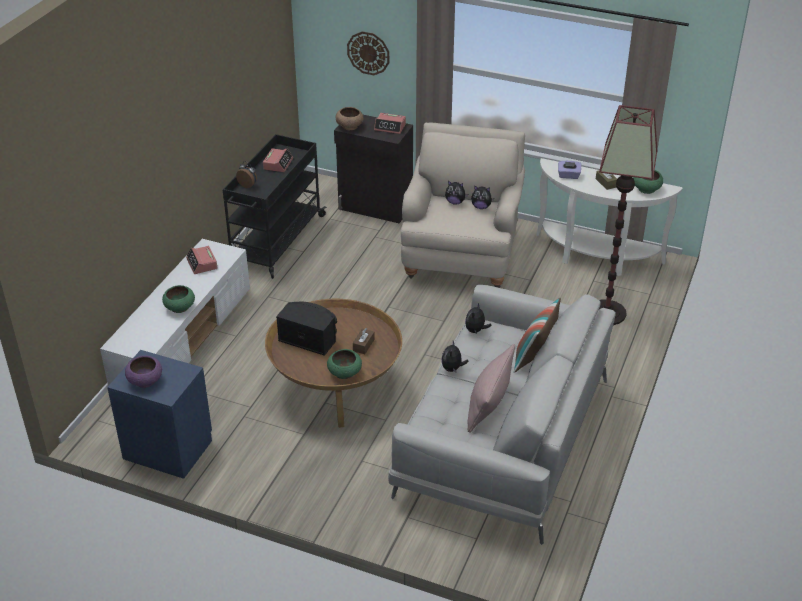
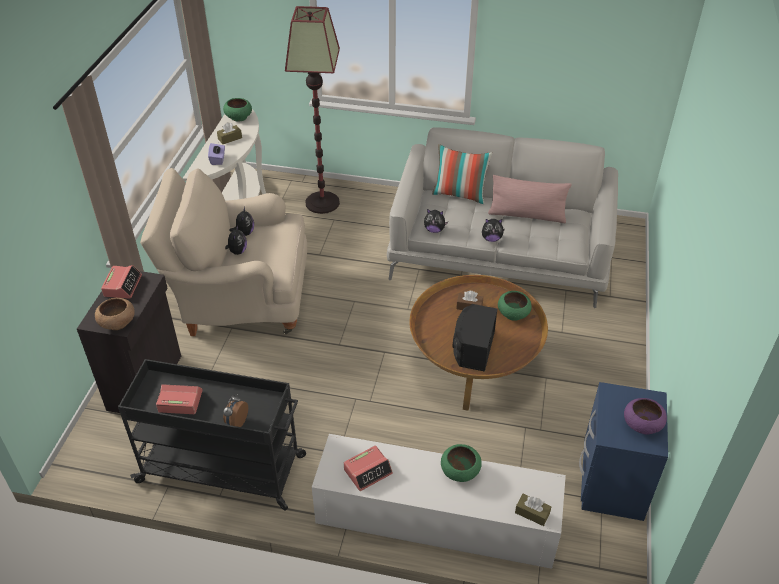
camera: 100 degrees left, 5 degrees up
(124, 337) = (532, 513): none -> brown tissue box
(368, 53) = (41, 252): wall clock -> none

